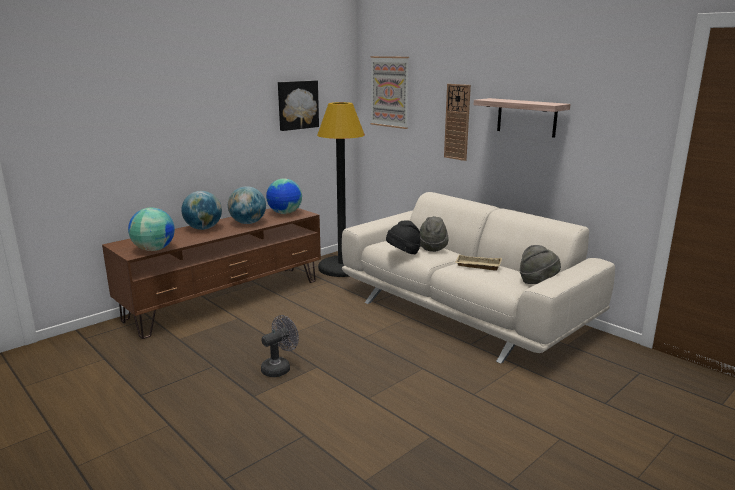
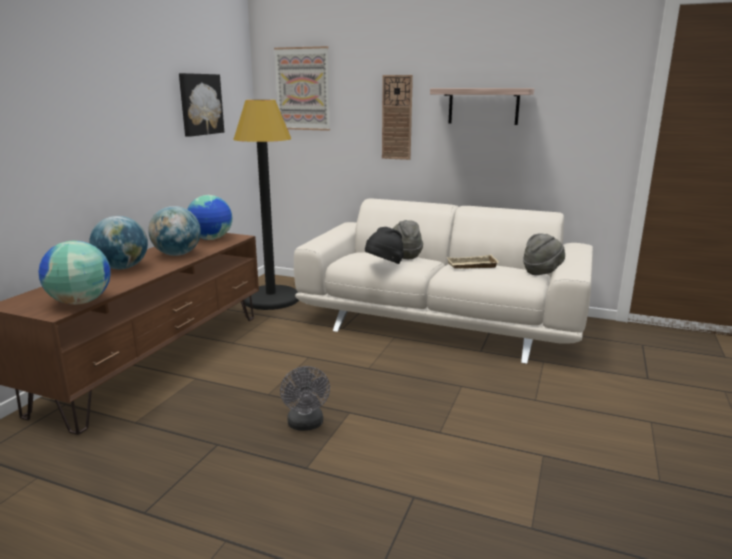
camera: 25 degrees left, 0 degrees up
(279, 368) = (306, 425): grey fan -> grey fan turned 150 degrees clockwise

